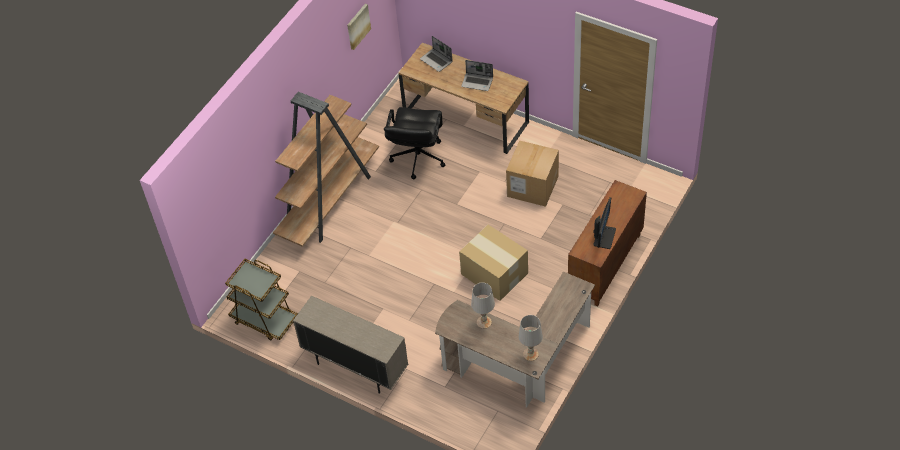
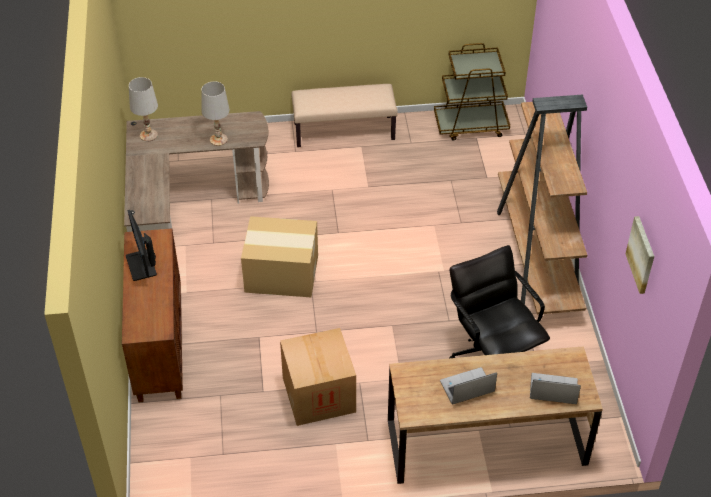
camera: 140 degrees right, 5 degrees down
(355, 367) = (344, 131): beige cabinet -> beige bench

